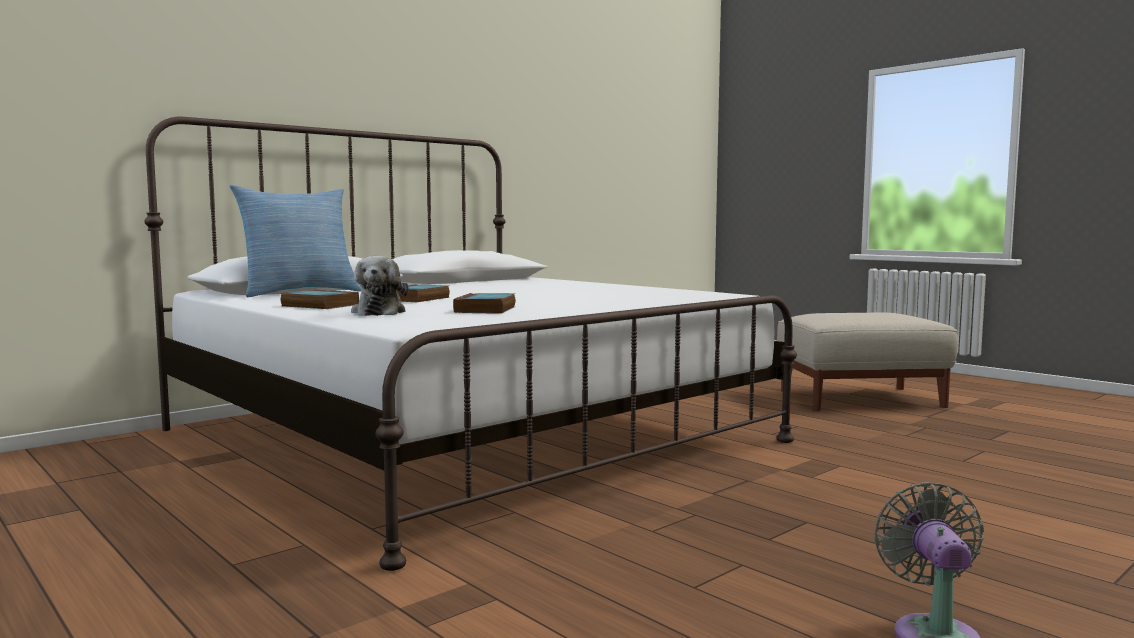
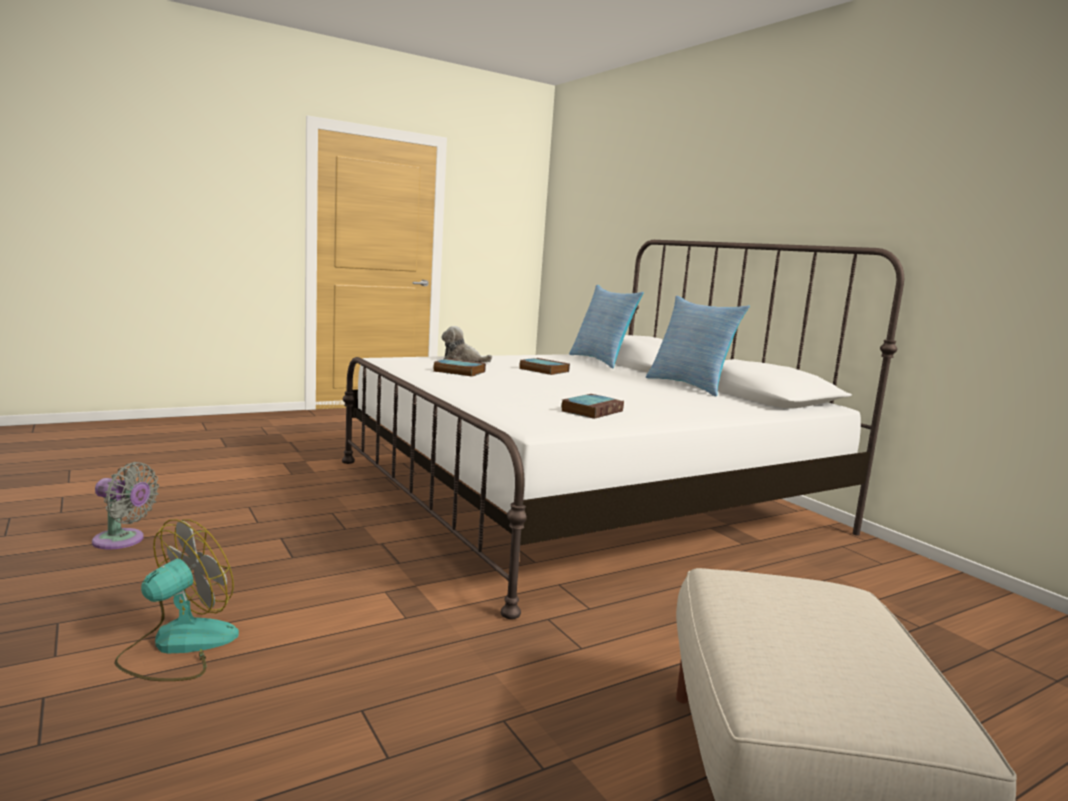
camera: 100 degrees right, 5 degrees up
(318, 305) = (512, 358): book -> book (592, 411)
(451, 283) = (690, 386): none -> pillow
(1024, 522) = (178, 646): none -> fan

